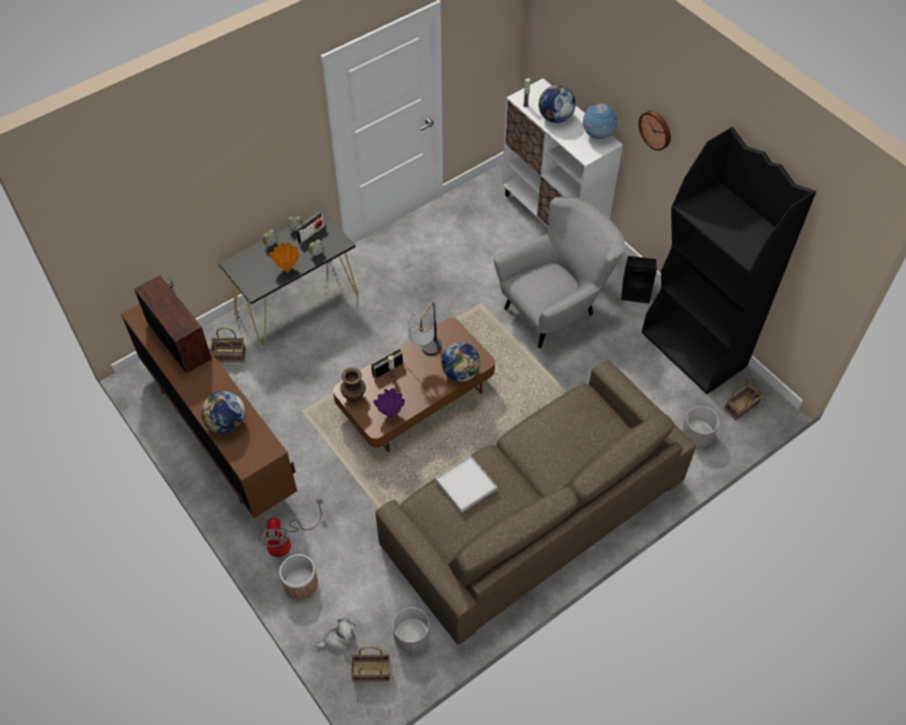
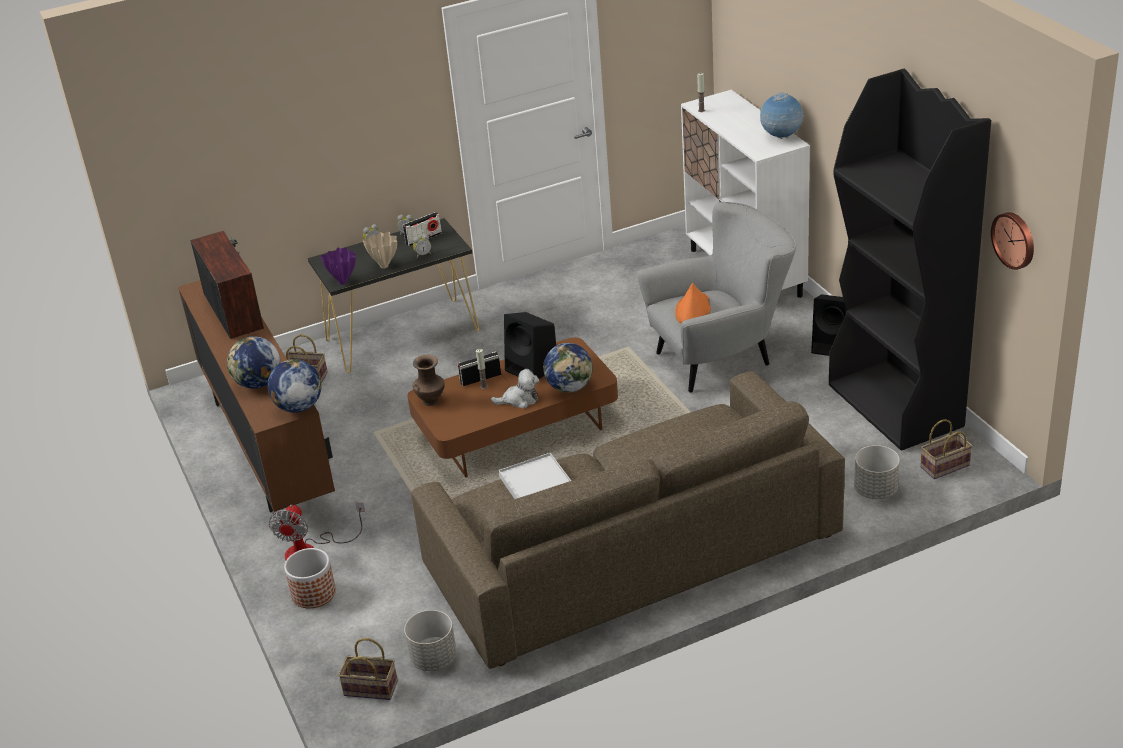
camera: 15 degrees right, 20 degrees down
(288, 269) = (385, 266): orange vase -> beige vase
(339, 639) = (341, 652): plush toy -> plush toy (519, 400)
(391, 414) = (470, 420): purple vase -> purple vase (343, 282)
(426, 354) = (533, 368): table lamp -> black speaker
(541, 289) = (693, 310): none -> orange hat
(555, 118) = (733, 121): globe -> globe (298, 407)
(656, 129) = (839, 110): wall clock -> wall clock (1015, 240)

